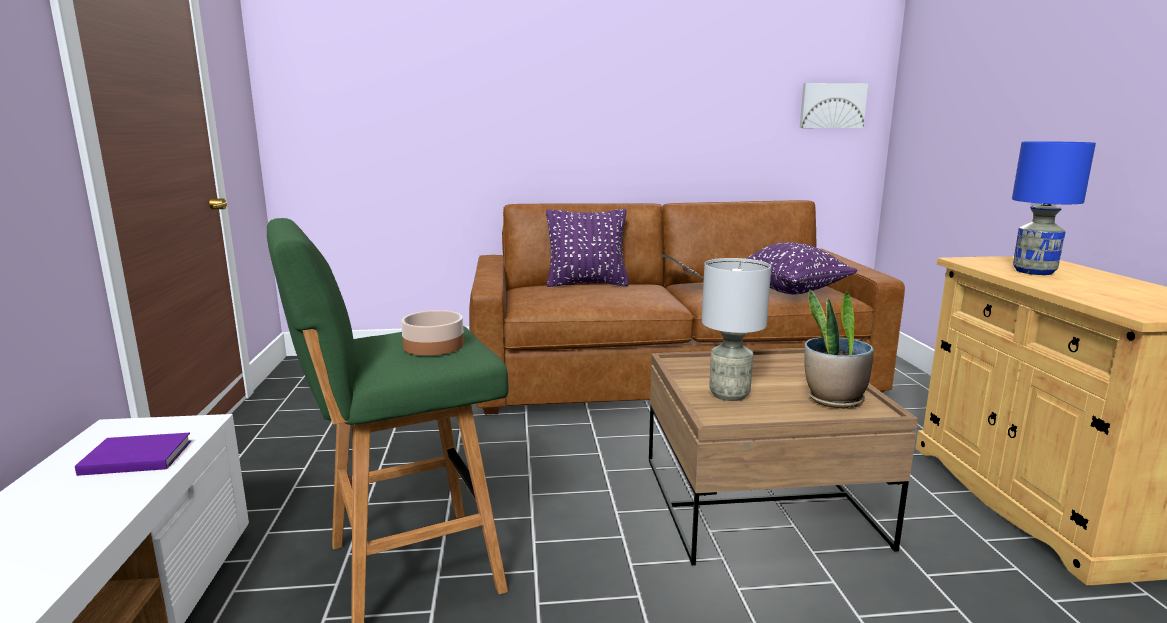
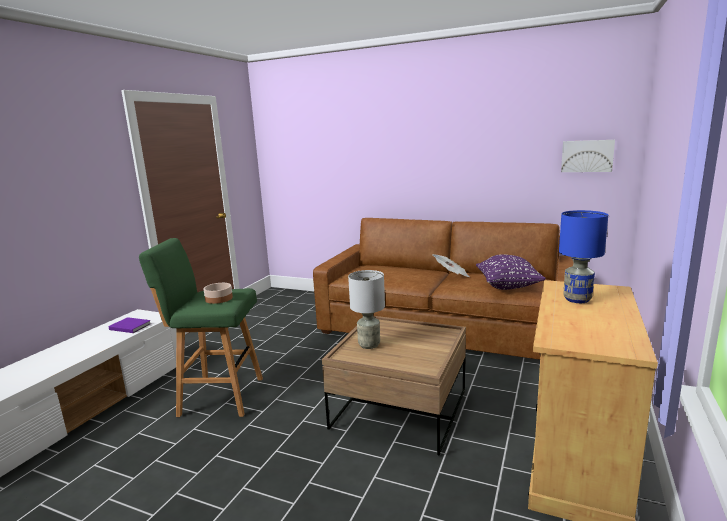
camera: 30 degrees right, 0 degrees up
(587, 284) = (396, 267): purple pillow -> none
(833, 400) = (417, 359): potted plant -> none

